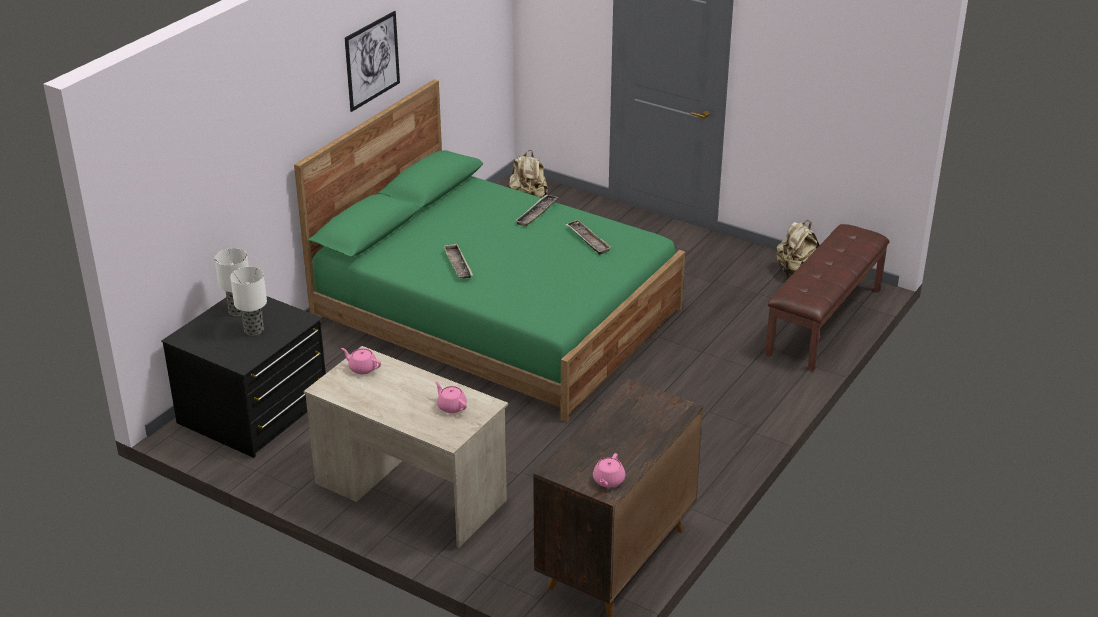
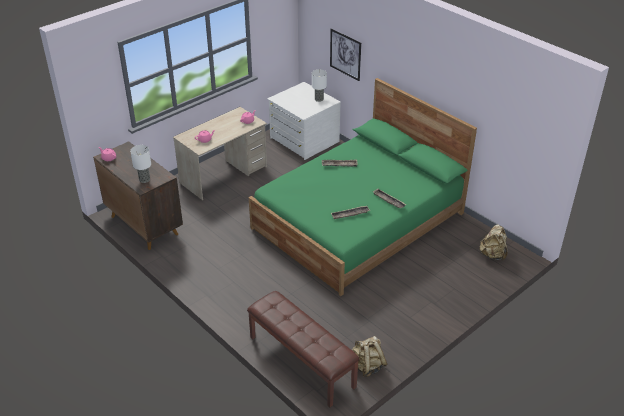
camera: 105 degrees right, 5 degrees up
(254, 330) = (300, 102): table lamp -> table lamp (144, 179)
(255, 411) = (303, 140): black dresser -> white dresser
(372, 60) = (438, 76): picture -> picture (345, 54)

